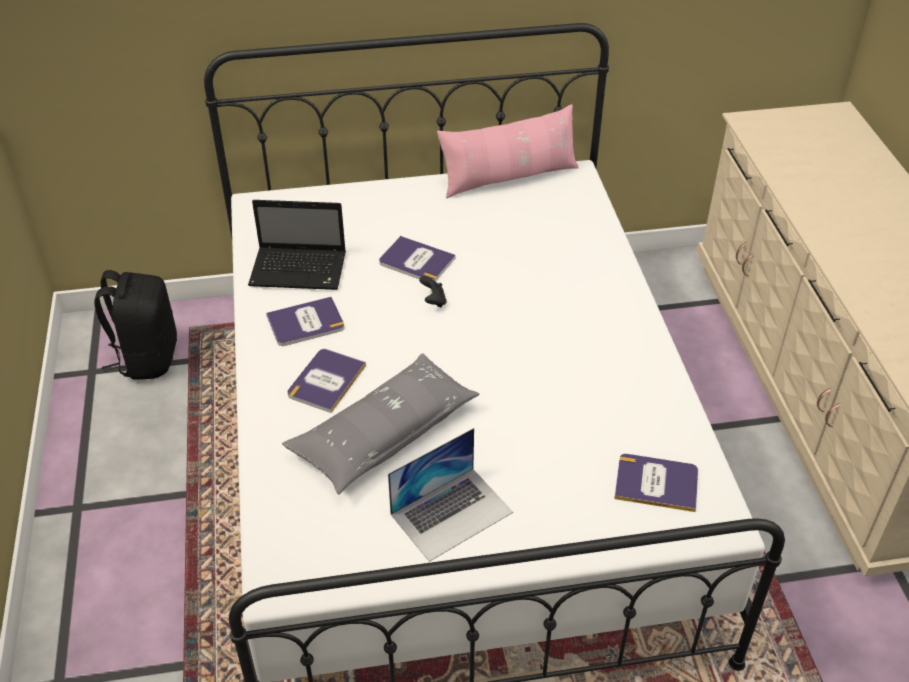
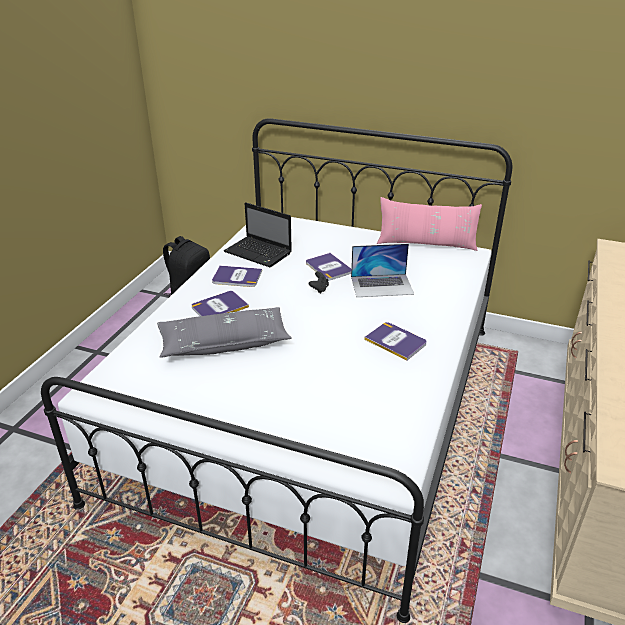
camera: 30 degrees right, 10 degrees down
(452, 513) = (221, 397): laptop -> laptop (382, 285)
(656, 483) = (368, 434): book -> book (396, 341)

